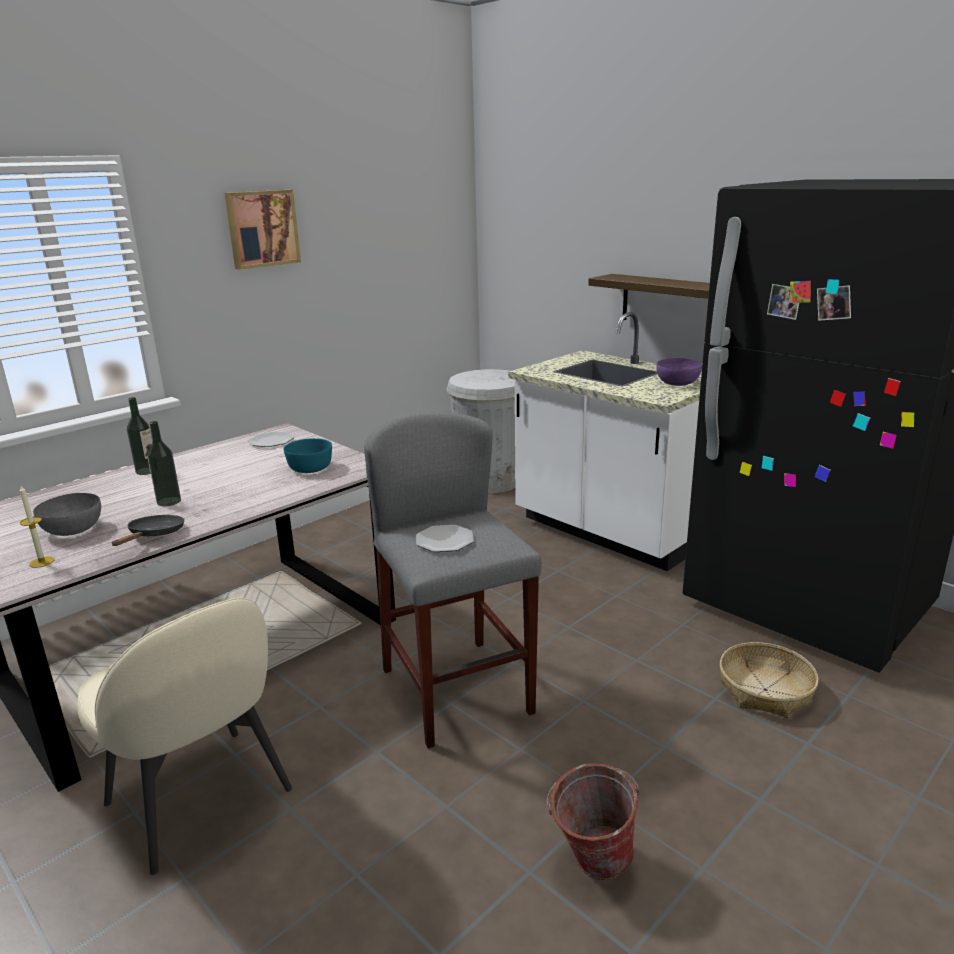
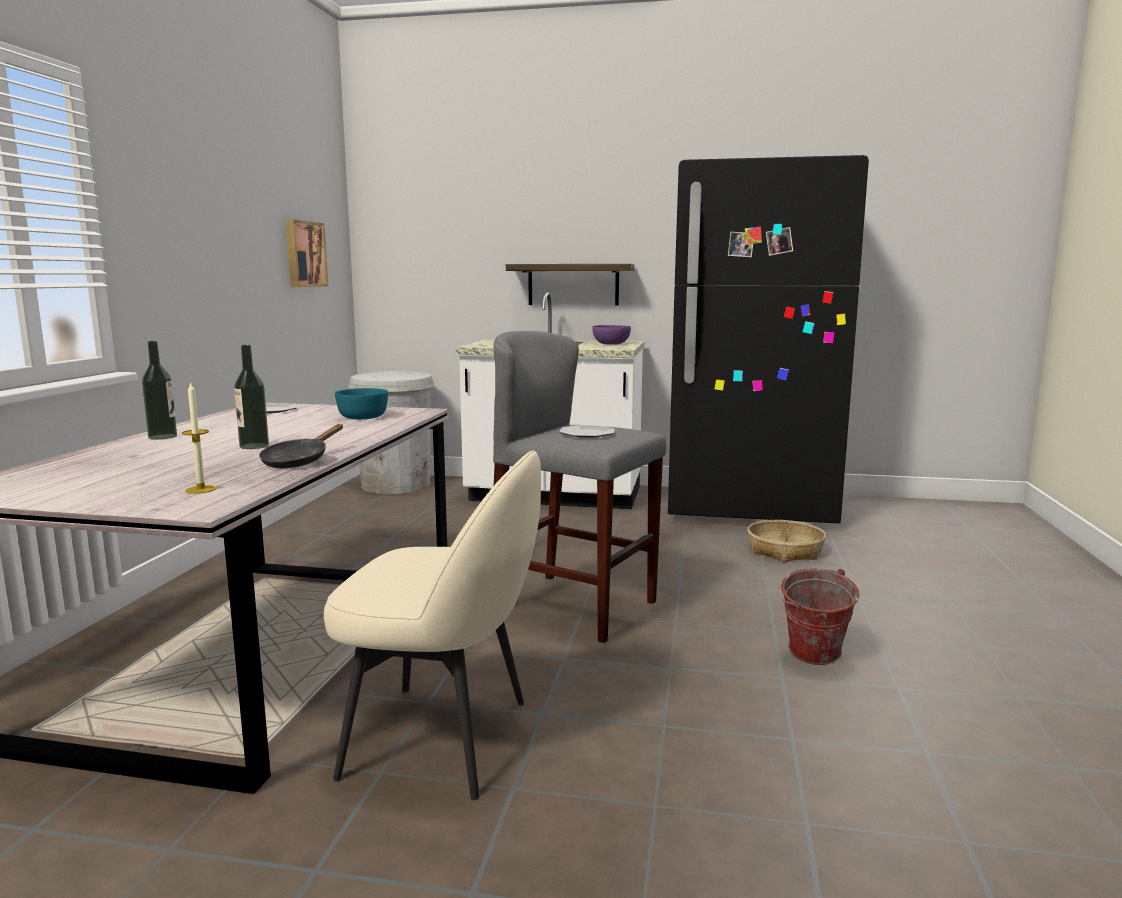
camera: 35 degrees left, 10 degrees down
(72, 529) = (176, 471): grey bowl -> none
(154, 535) = (299, 461): black frying pan -> black frying pan turned 135 degrees counterclockwise
(262, 228) = (199, 188): picture -> picture (304, 254)

